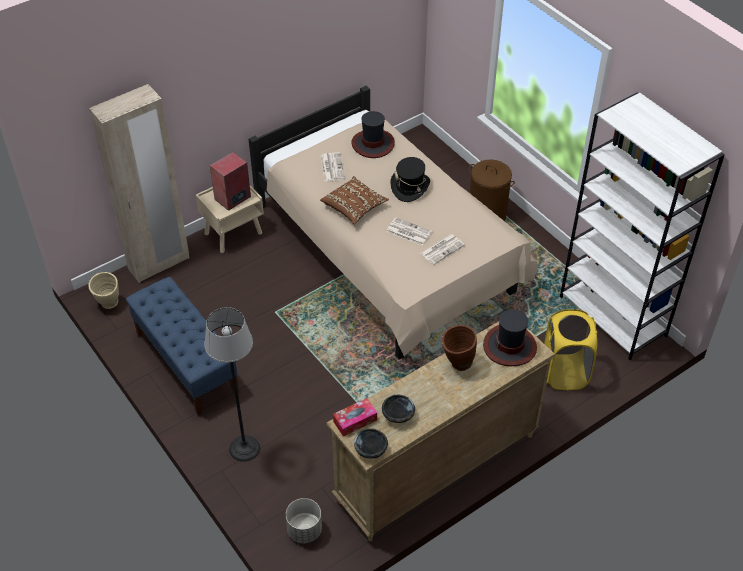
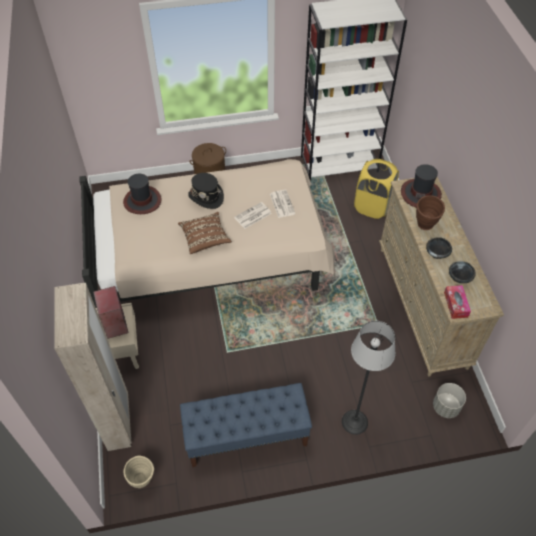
camera: 65 degrees left, 5 degrees up
(332, 167) = (150, 235): newspaper -> none
(370, 450) = (486, 305): black bowl -> black bowl (437, 253)

